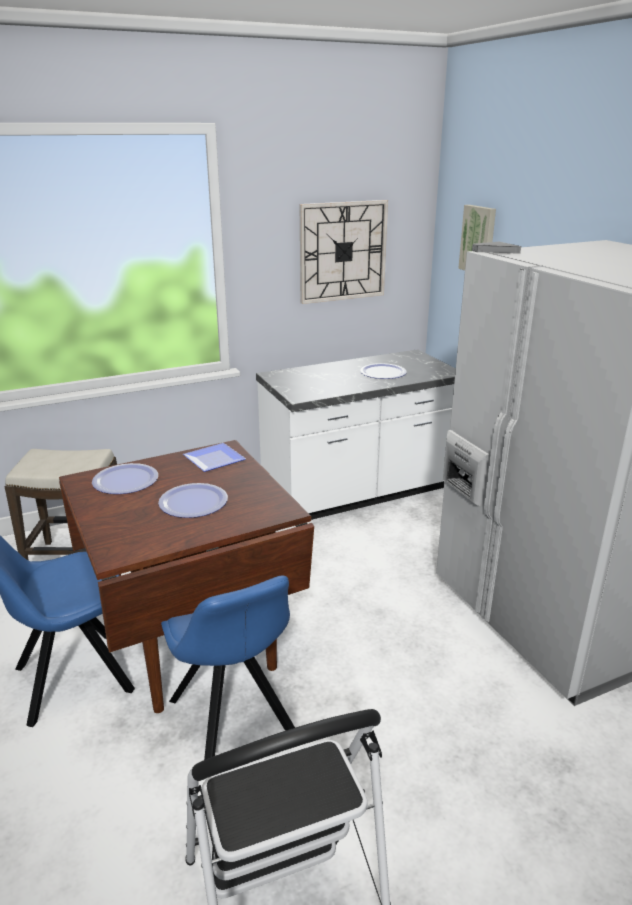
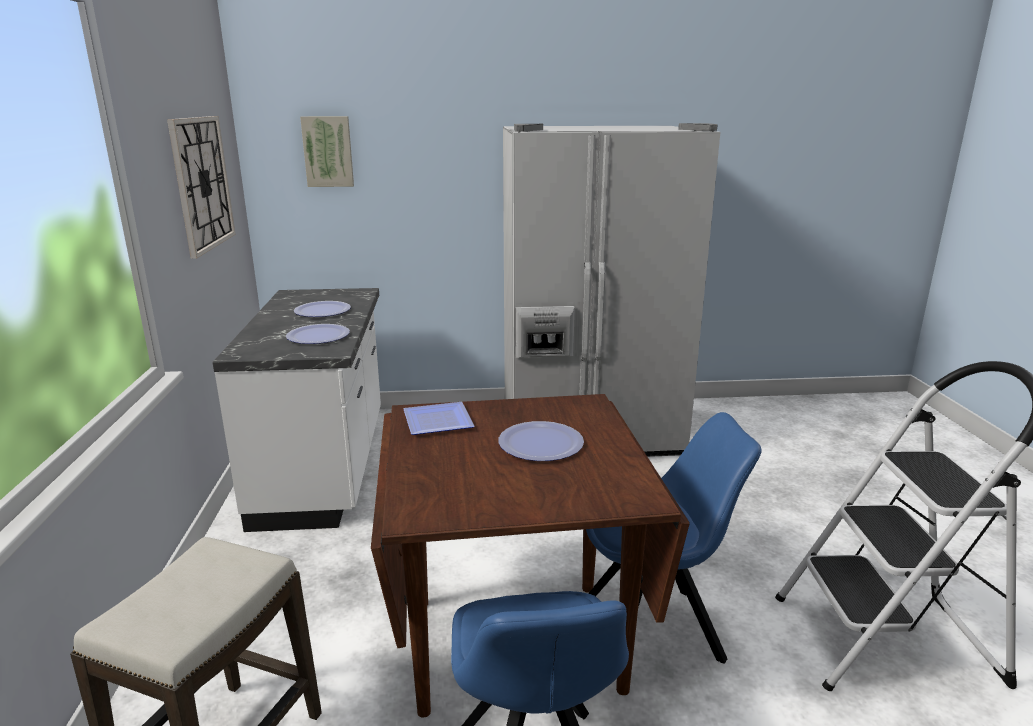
camera: 70 degrees left, 5 degrees down
(125, 480) = (447, 481): plate -> plate (318, 336)

